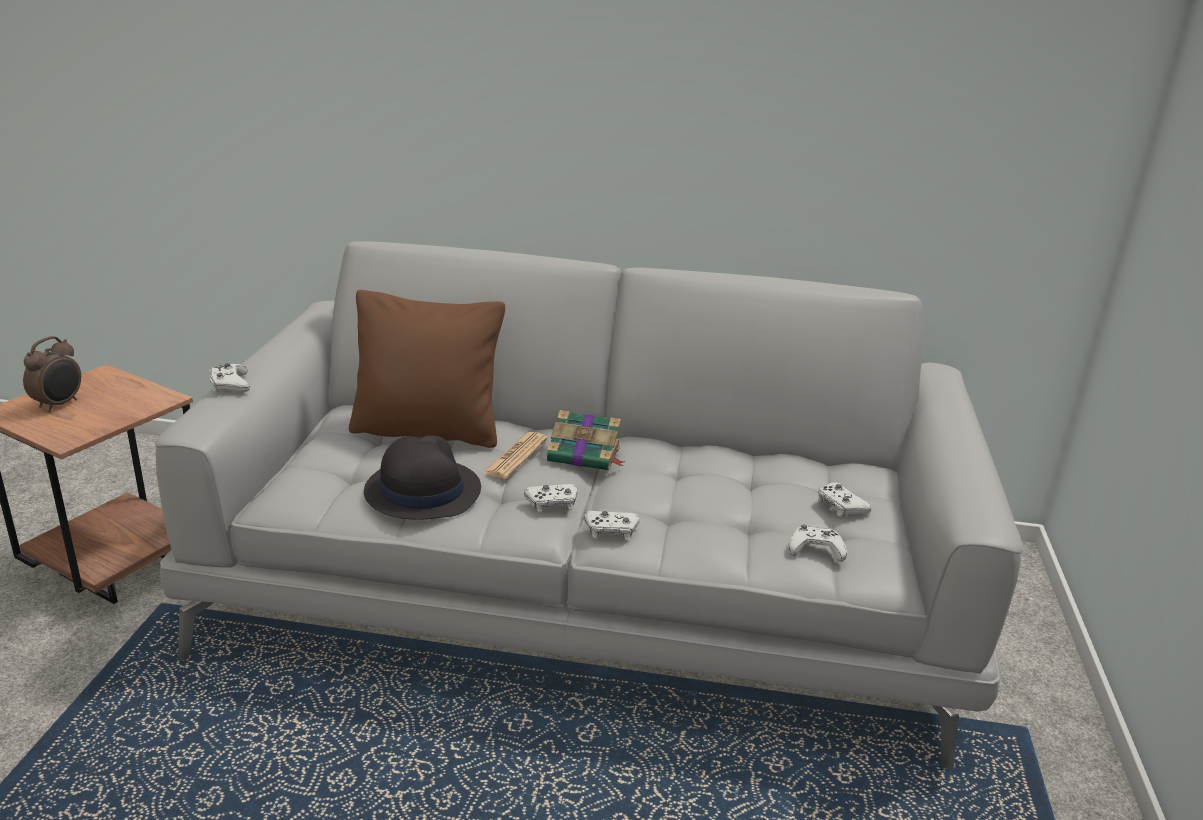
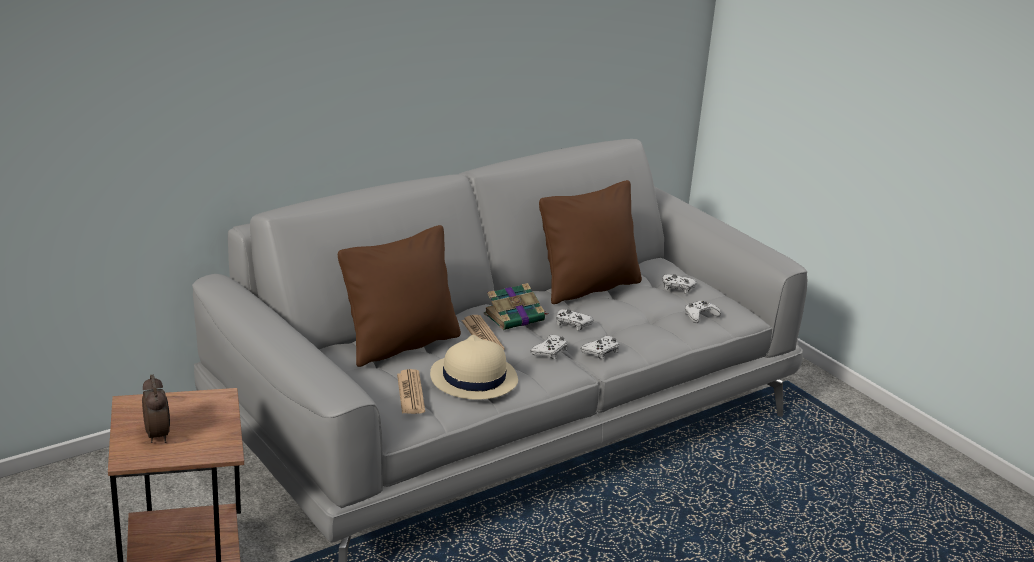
camera: 45 degrees left, 0 degrees up
(230, 384) = (303, 358): white game controller -> white game controller (572, 324)
(338, 475) = (410, 393): none -> newspaper
(422, 490) = (473, 378): black hat -> beige hat
(729, 461) = (588, 287): none -> brown pillow

